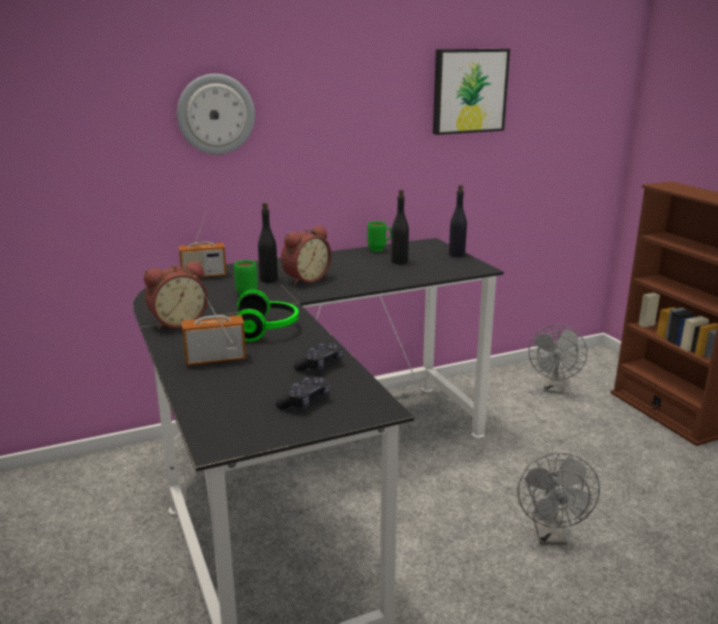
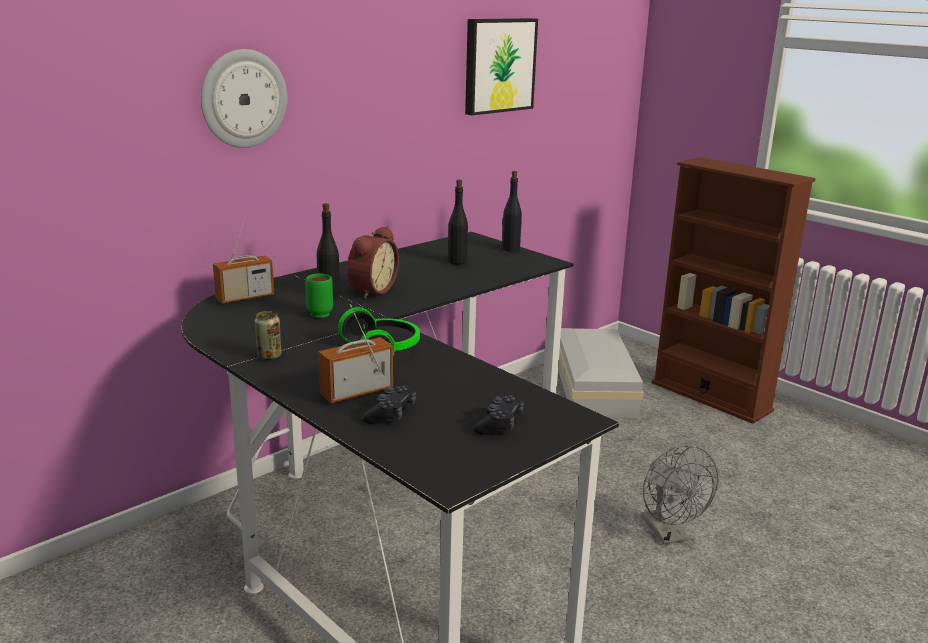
camera: 20 degrees left, 0 degrees up
(178, 322) = (269, 356): alarm clock -> can
(320, 365) = (478, 384): black game controller -> black game controller (391, 413)
(380, 249) = (423, 249): green mug -> none
(554, 389) = (595, 386): grey fan -> white storage box

